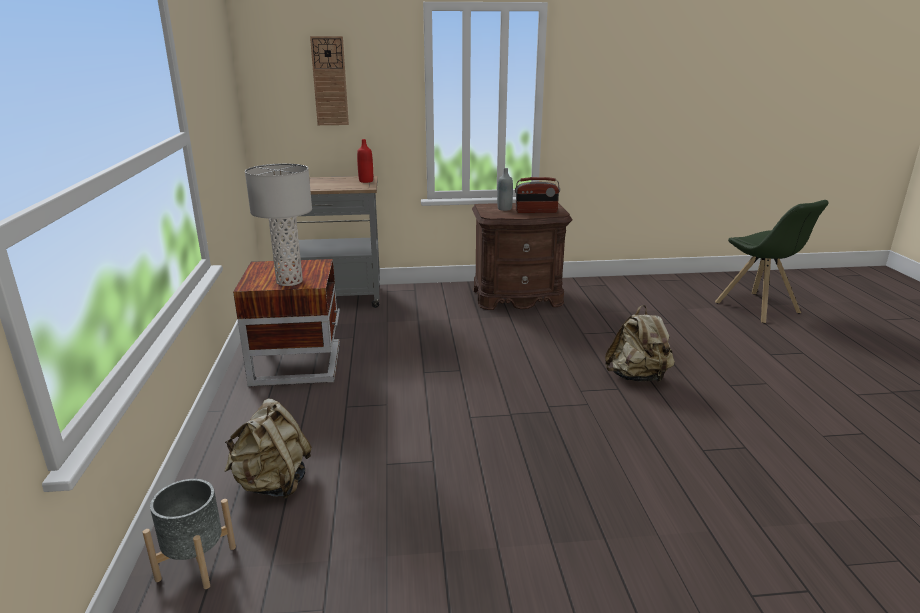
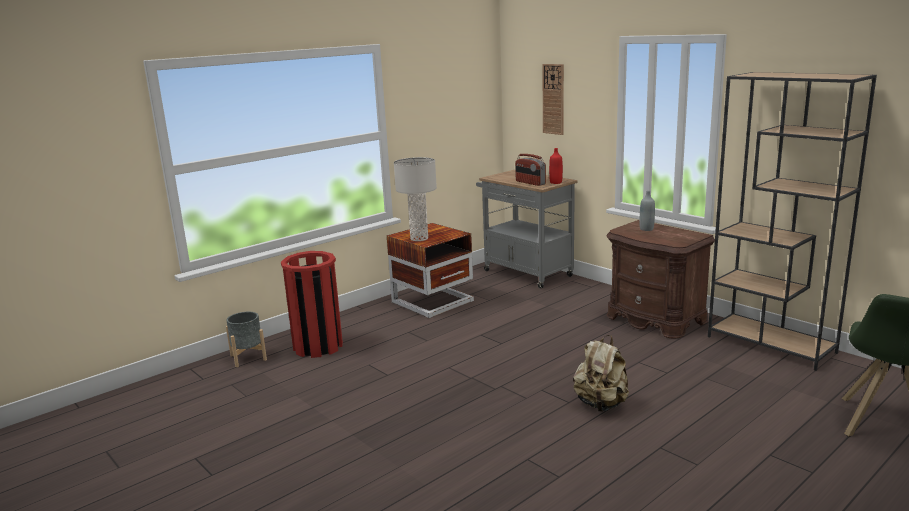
camera: 55 degrees right, 5 degrees down
(273, 484) = (318, 346): beige backpack -> red trash can
(536, 211) = (664, 237): radio -> radio (530, 183)
(615, 285) = (771, 344): none -> bookcase

